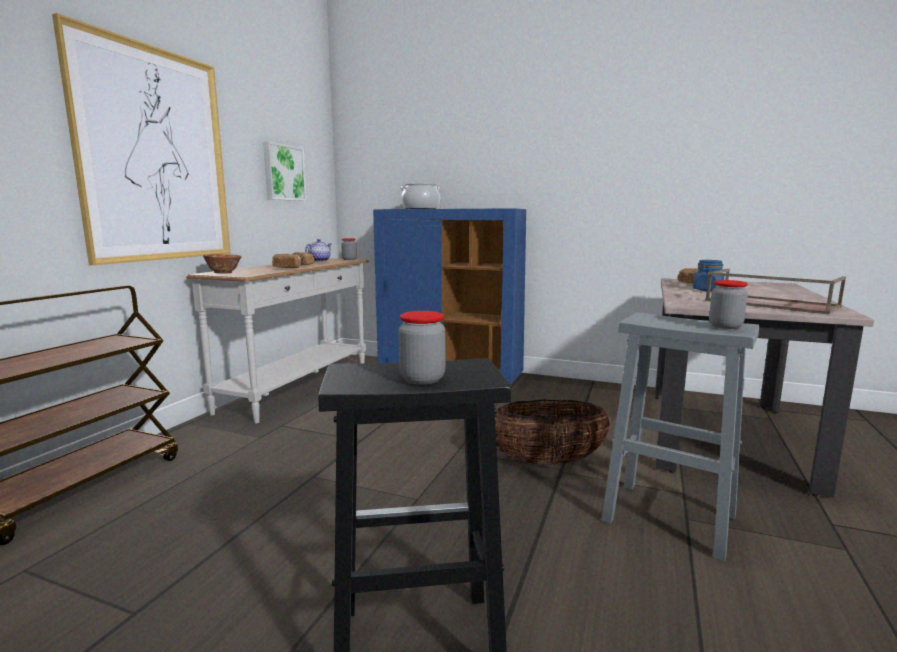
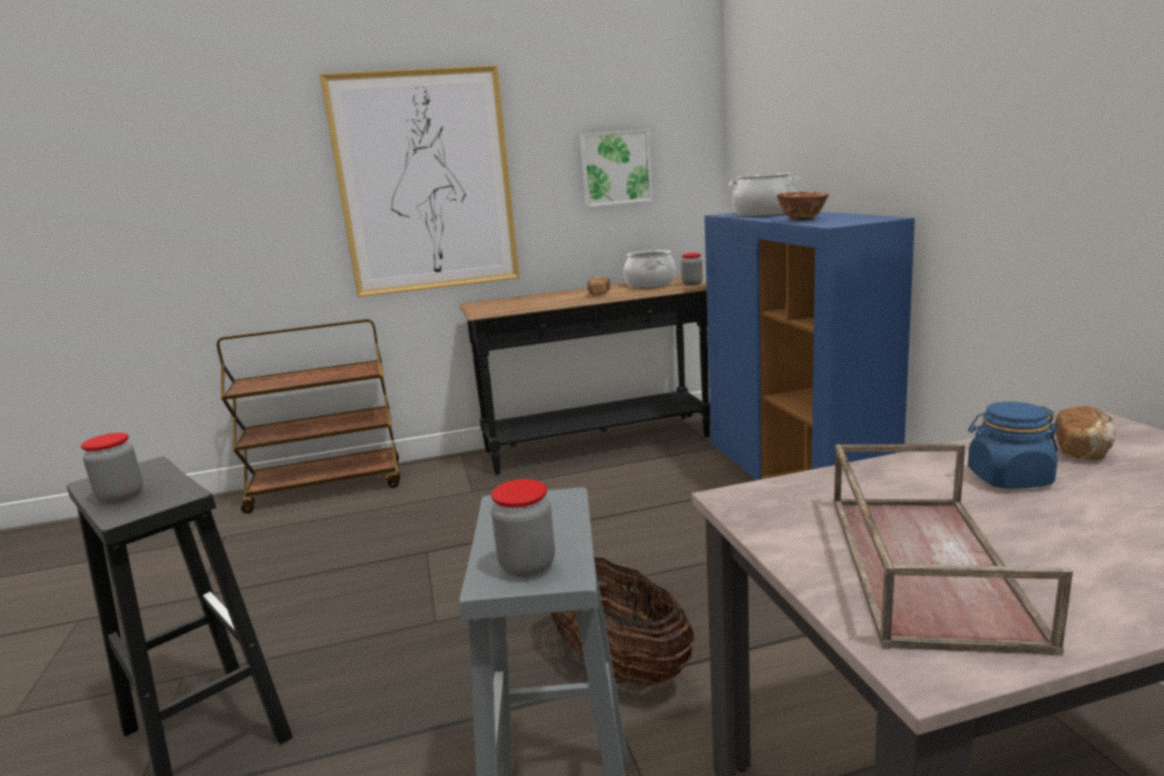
camera: 55 degrees right, 5 degrees up
(223, 273) = (485, 304): bowl -> bowl (802, 220)
(287, 268) = (561, 300): bread -> none
(299, 388) = (597, 445): white console table -> black console table
(319, 261) = (649, 284): teapot -> cooking pot

